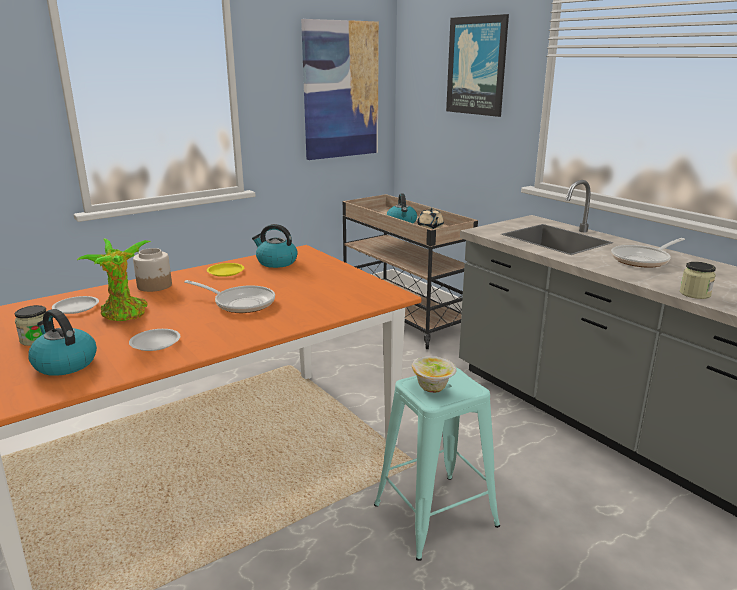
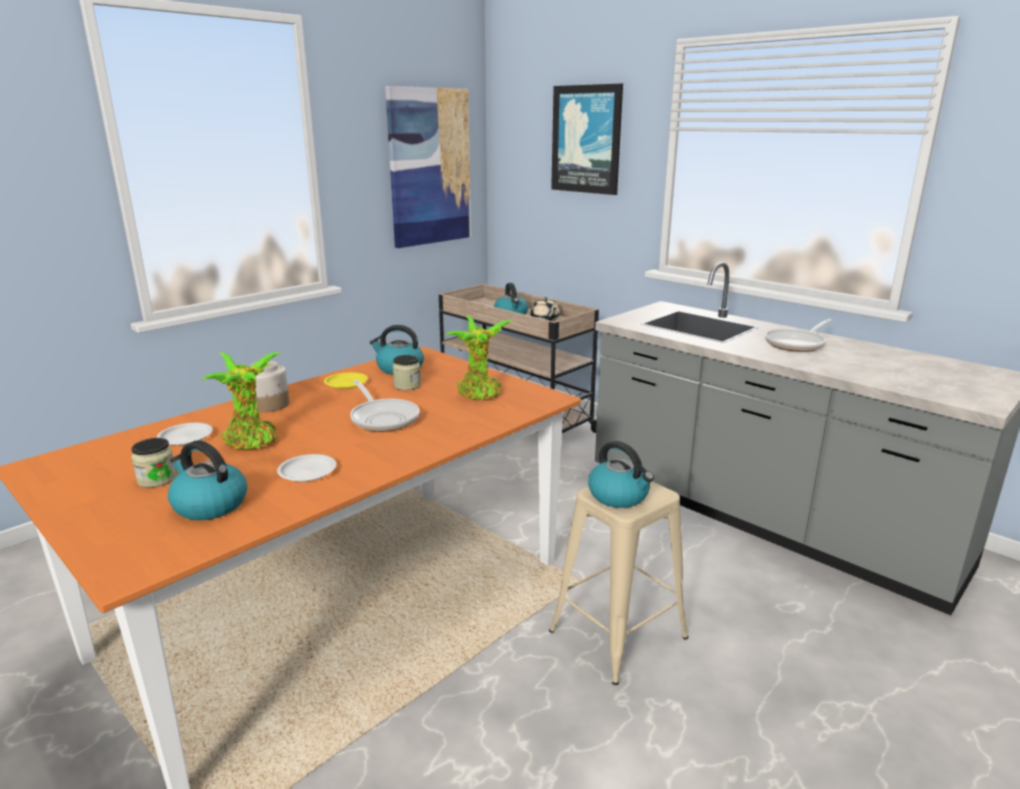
camera: 10 degrees left, 0 degrees up
(240, 303) = (383, 418): frying pan -> frying pan turned 45 degrees clockwise
(333, 288) = (480, 394): none -> potted plant
(432, 388) = (619, 496): bowl -> kettle
(435, 515) = (618, 634): turquoise stool -> beige stool
(695, 294) = (864, 376): jar -> jar (407, 385)

